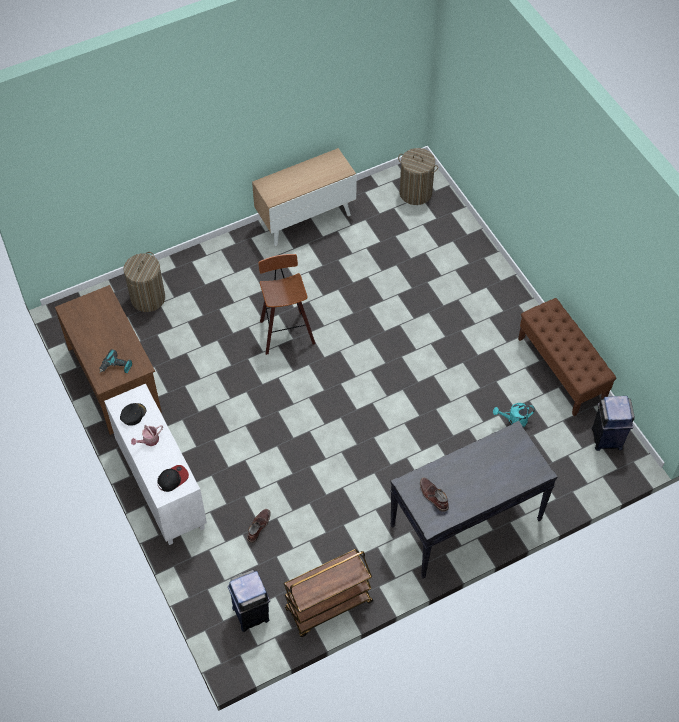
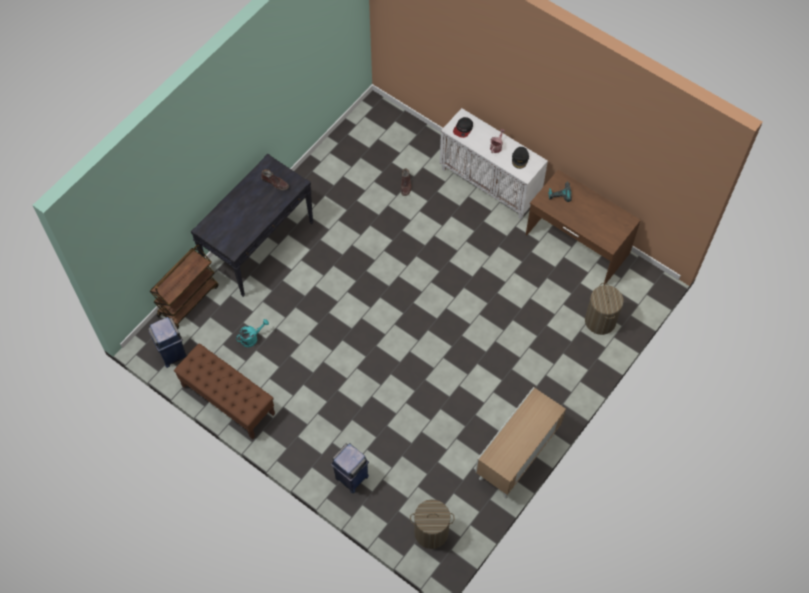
camera: 155 degrees right, 5 degrees up
(251, 613) = (379, 132): blue trash can -> blue trash can (351, 477)
(285, 331) = (471, 339): stool -> none
(328, 606) = (330, 155): brown cart -> brown cart (188, 300)

